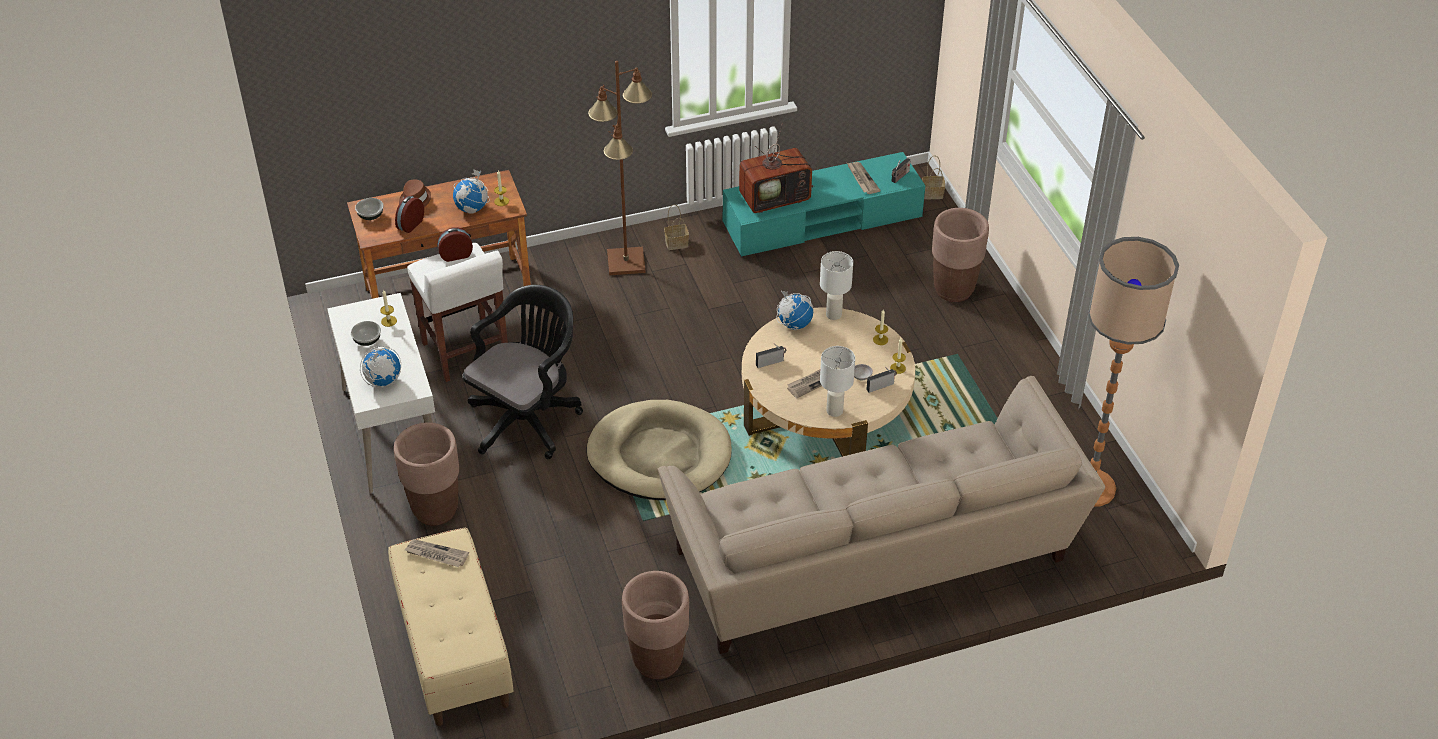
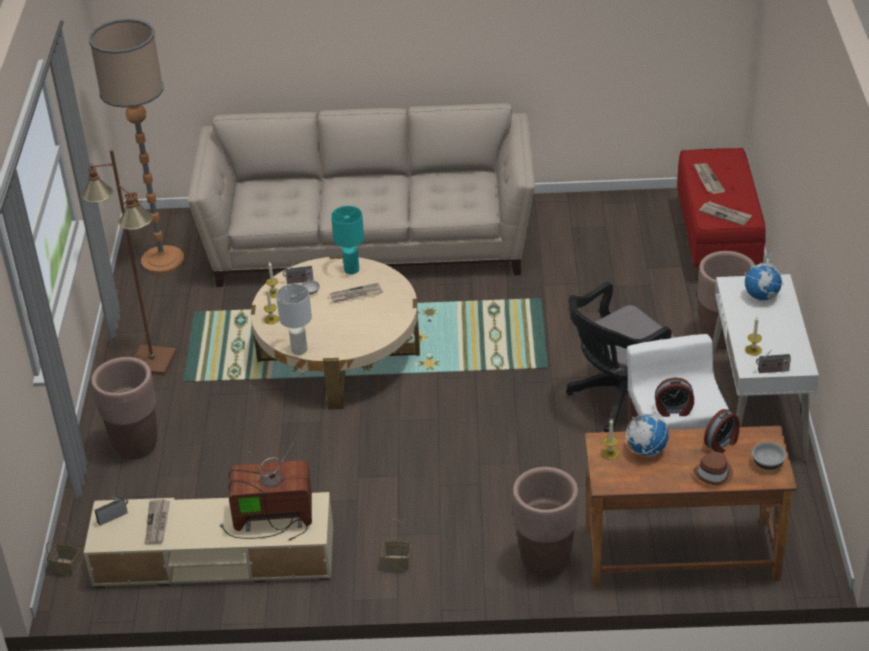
camera: 160 degrees left, 5 degrees down
(367, 340) = (776, 335): bowl -> none
(454, 651) = (717, 240): beige bench -> red bench
(464, 608) = (707, 179): none -> newspaper
(626, 262) = (464, 550): brown floor lamp -> brown floor lamp (152, 361)
(657, 661) = (563, 211): brown planter -> brown planter (545, 561)
(659, 455) = (507, 345): beige dog bed -> none
(771, 362) = (384, 317): radio -> radio (772, 371)
(794, 324) = (342, 347): globe -> none
(822, 221) = (214, 558): turquoise tv stand -> beige tv stand
(834, 410) = (351, 270): white table lamp -> turquoise table lamp

